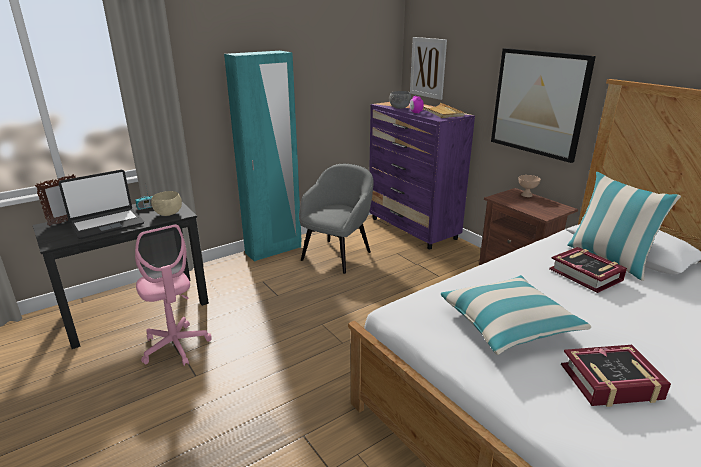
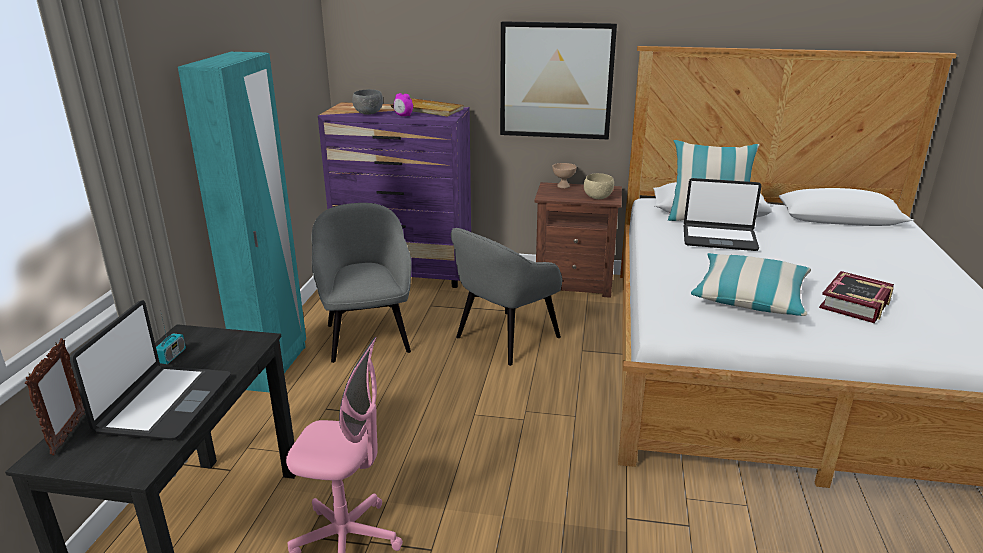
camera: 45 degrees left, 0 degrees up
(168, 214) = (234, 349): beige bowl -> beige bowl (598, 198)
(410, 292) = (506, 338): none -> grey armchair
(428, 67) = (378, 54): picture -> none
(586, 274) = (719, 238): book -> laptop

